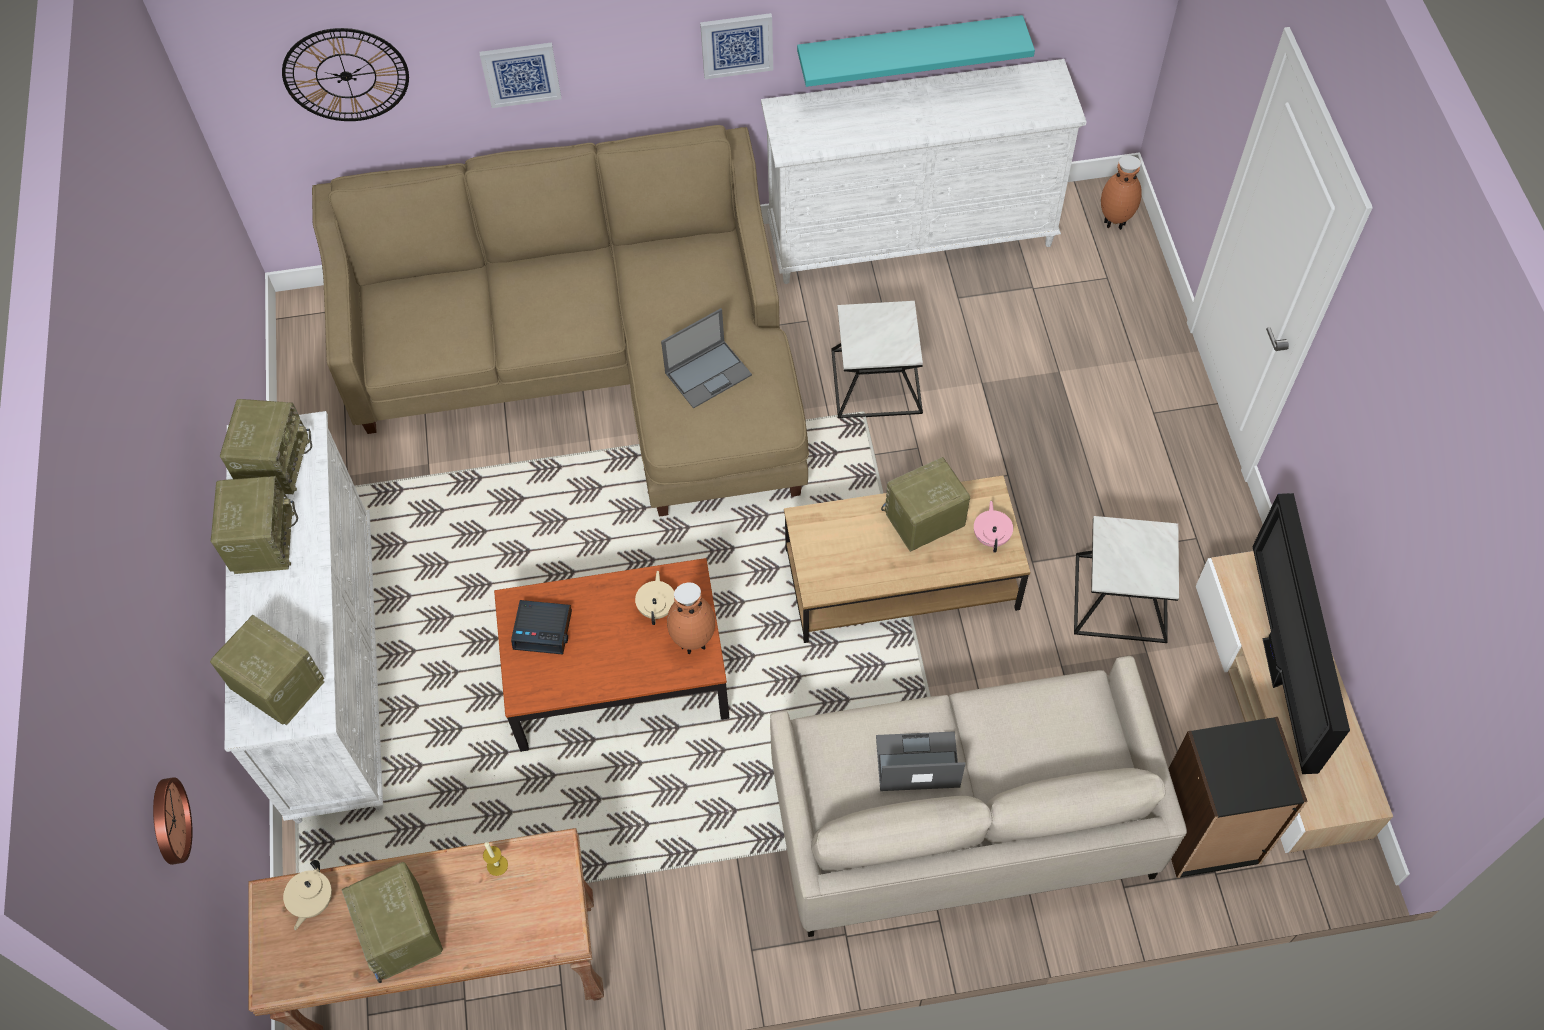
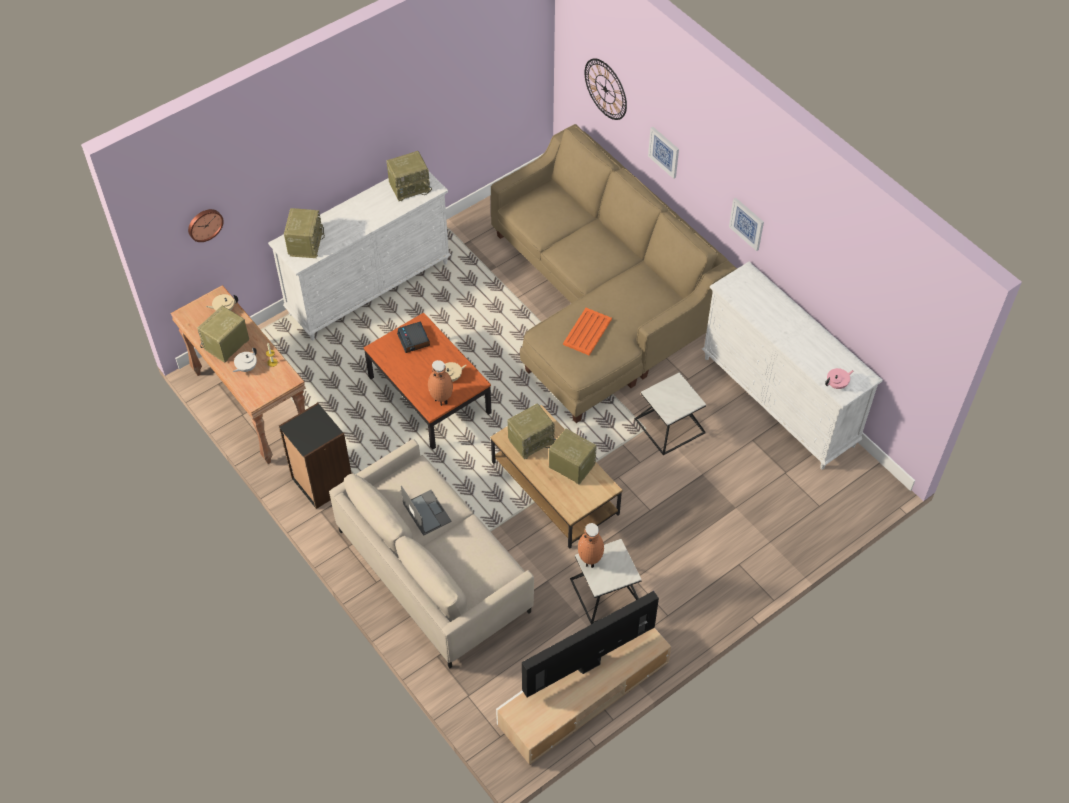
camera: 60 degrees right, 5 degrees down
(262, 540) = (369, 203): radio -> radio (531, 440)
(479, 917) = (246, 367): none -> white teapot
(709, 373) = (587, 331): laptop -> orange tray
(909, 47) = (816, 300): turquoise shelf -> none
(991, 536) = (580, 499): pink teapot -> pink teapot (837, 384)
(1115, 222) = (864, 494): brown vase -> brown vase (590, 561)
(1206, 832) = (489, 683): black bookcase -> black bookcase (321, 482)

